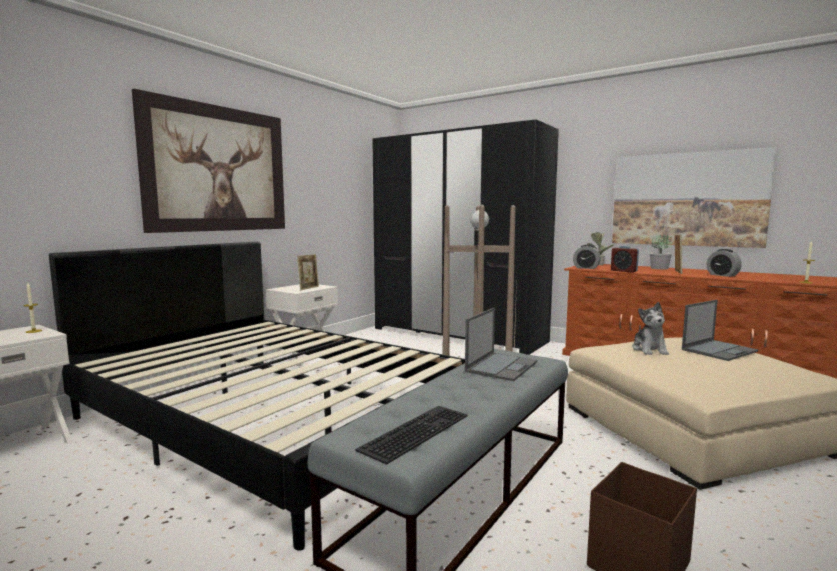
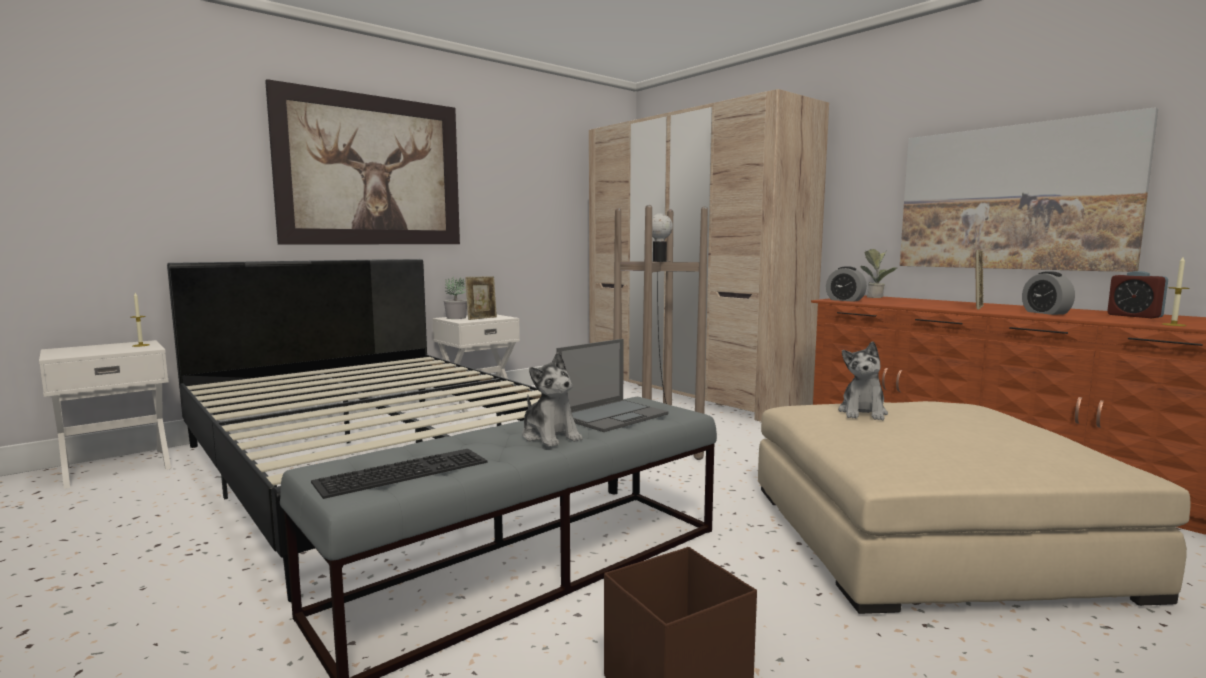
camera: 15 degrees right, 0 degrees up
(457, 335) = (690, 392): black wardrobe -> beige wardrobe
(481, 388) = (550, 436): none -> plush toy
(623, 271) = (893, 304): alarm clock -> alarm clock (1134, 316)
(659, 268) = (962, 303): potted plant -> potted plant (456, 318)
(719, 350) = (975, 420): laptop -> none

